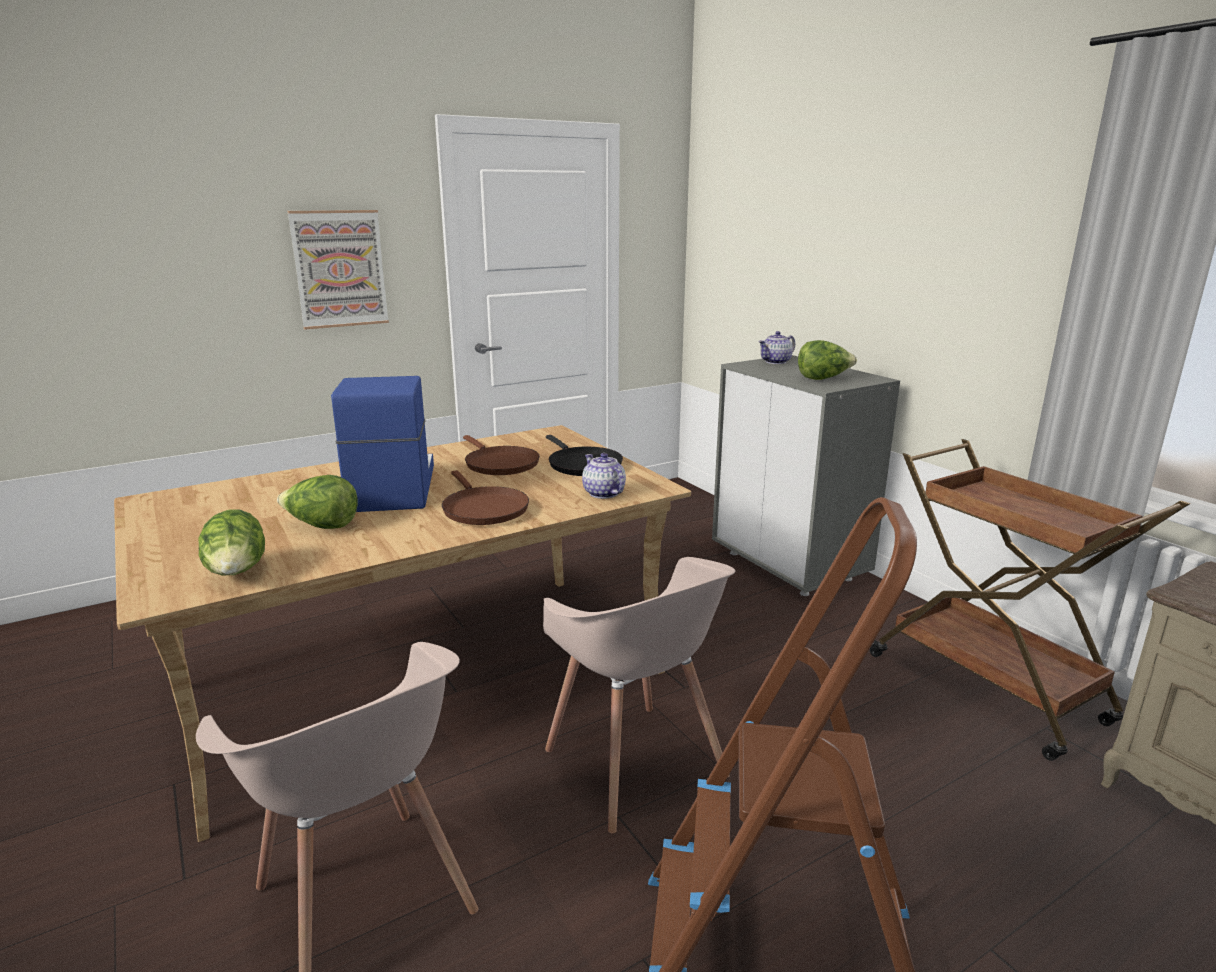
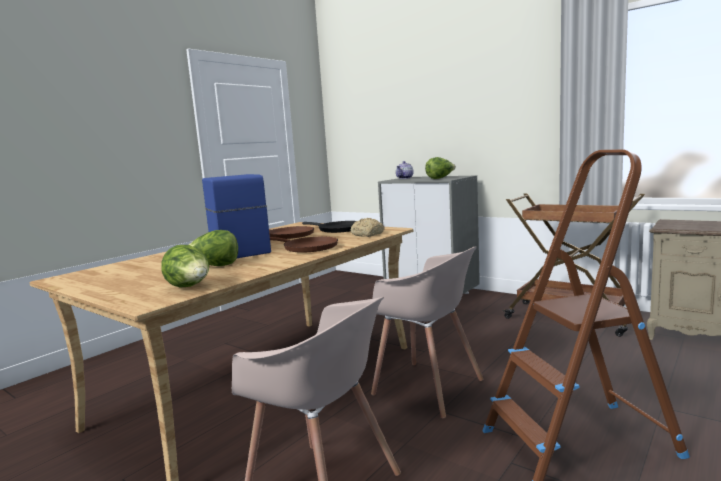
camera: 20 degrees left, 10 degrees down
(339, 269) = (134, 141): picture -> none
(603, 493) = (367, 234): teapot -> bread

